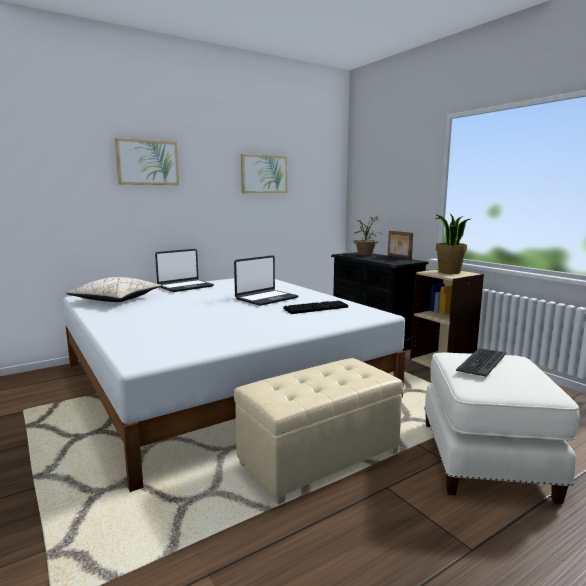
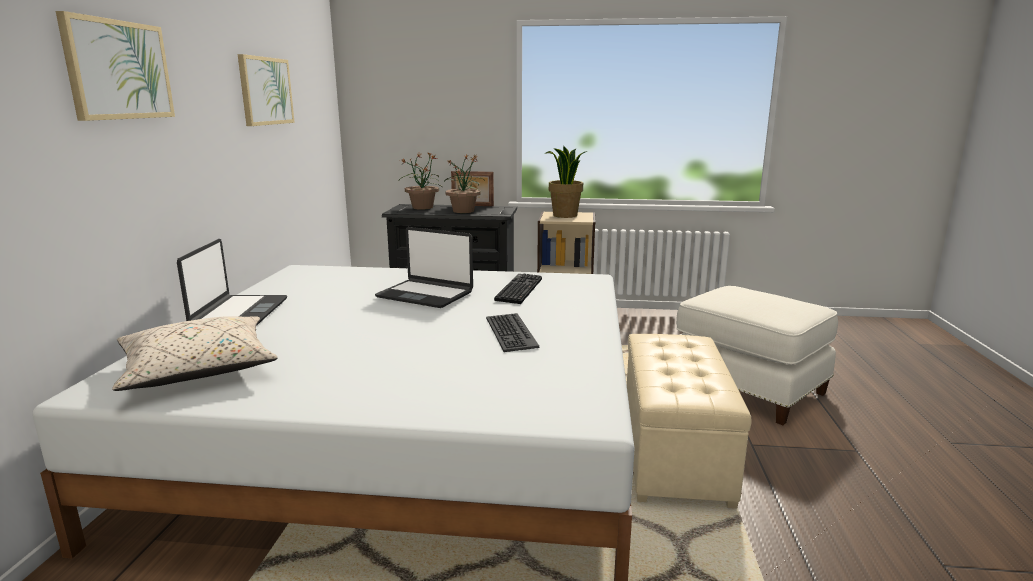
camera: 50 degrees left, 5 degrees up
(266, 298) = (425, 295): laptop -> laptop turned 120 degrees clockwise
(380, 259) = (463, 211): none -> potted plant
(481, 362) = (739, 298): keyboard -> keyboard (510, 332)

